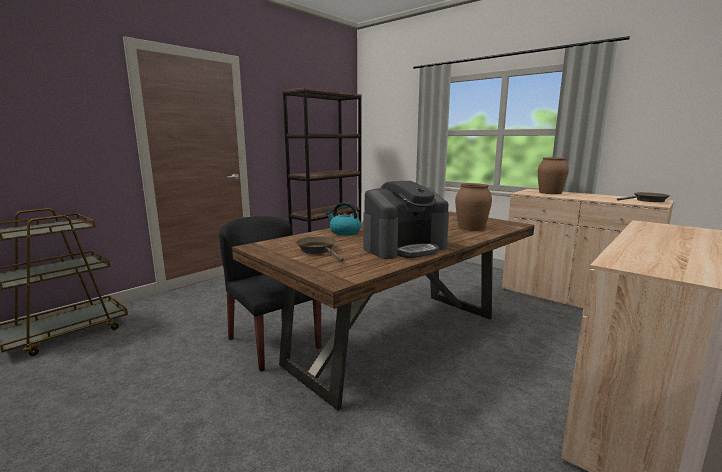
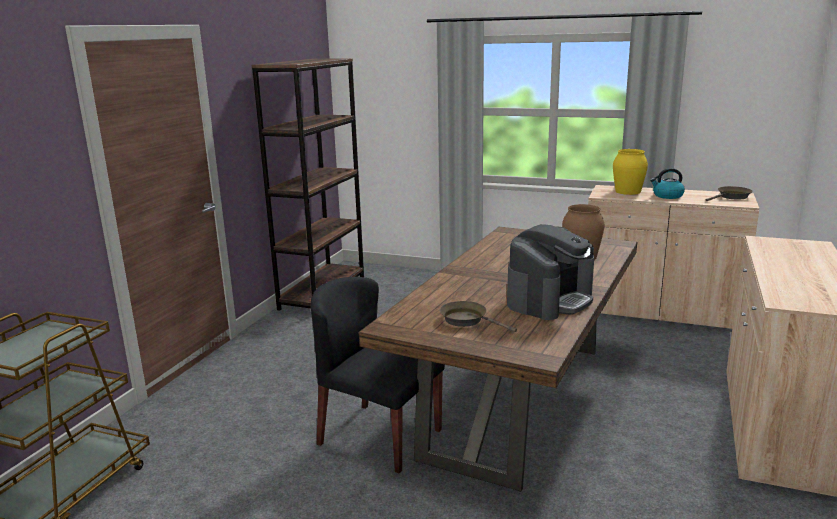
camera: 20 degrees left, 5 degrees up
(344, 232) = (454, 285): kettle -> kettle (667, 196)
(550, 192) = (628, 191): brown vase -> yellow vase

